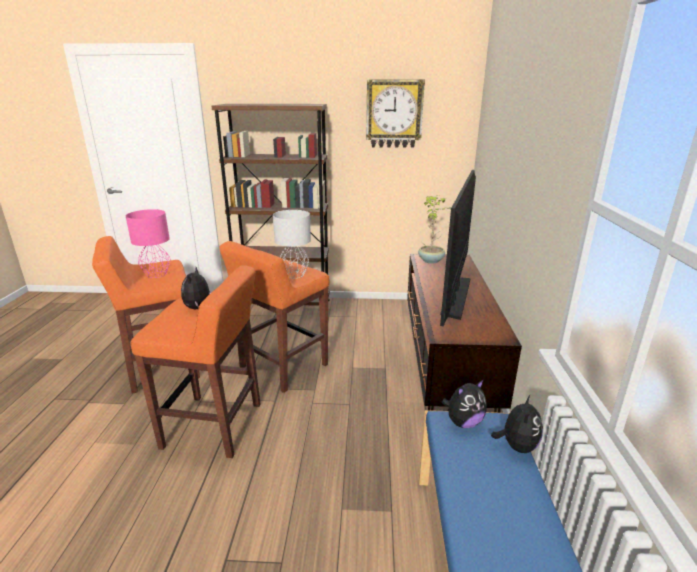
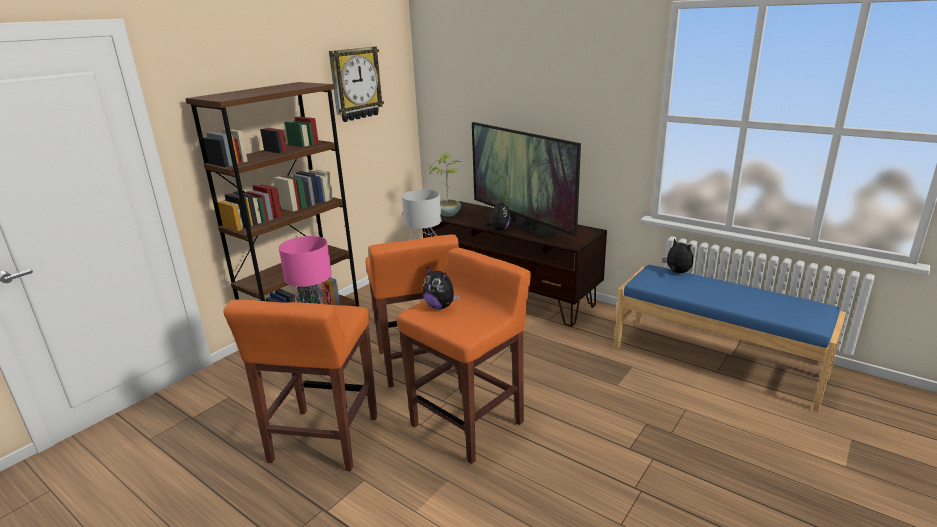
camera: 55 degrees left, 0 degrees up
(463, 422) = (646, 278): plush toy -> plush toy (499, 230)

